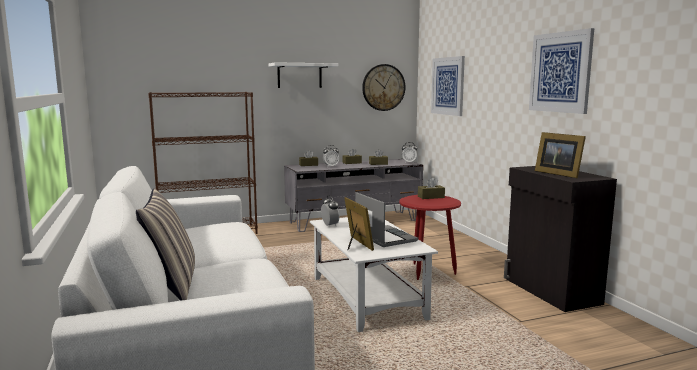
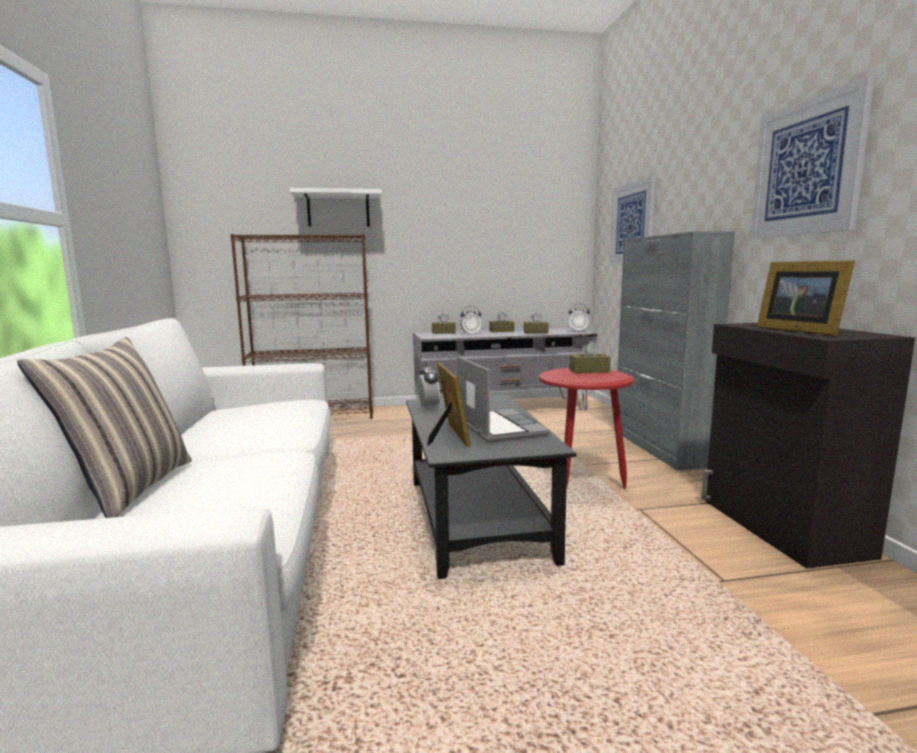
camera: 10 degrees right, 0 degrees up
(299, 75) = (434, 216): white shelf -> white shelf (338, 210)
(366, 298) = (475, 518): white coffee table -> black coffee table
(383, 87) = (547, 232): wall clock -> none
(472, 246) = (659, 447): none -> grey cabinet

